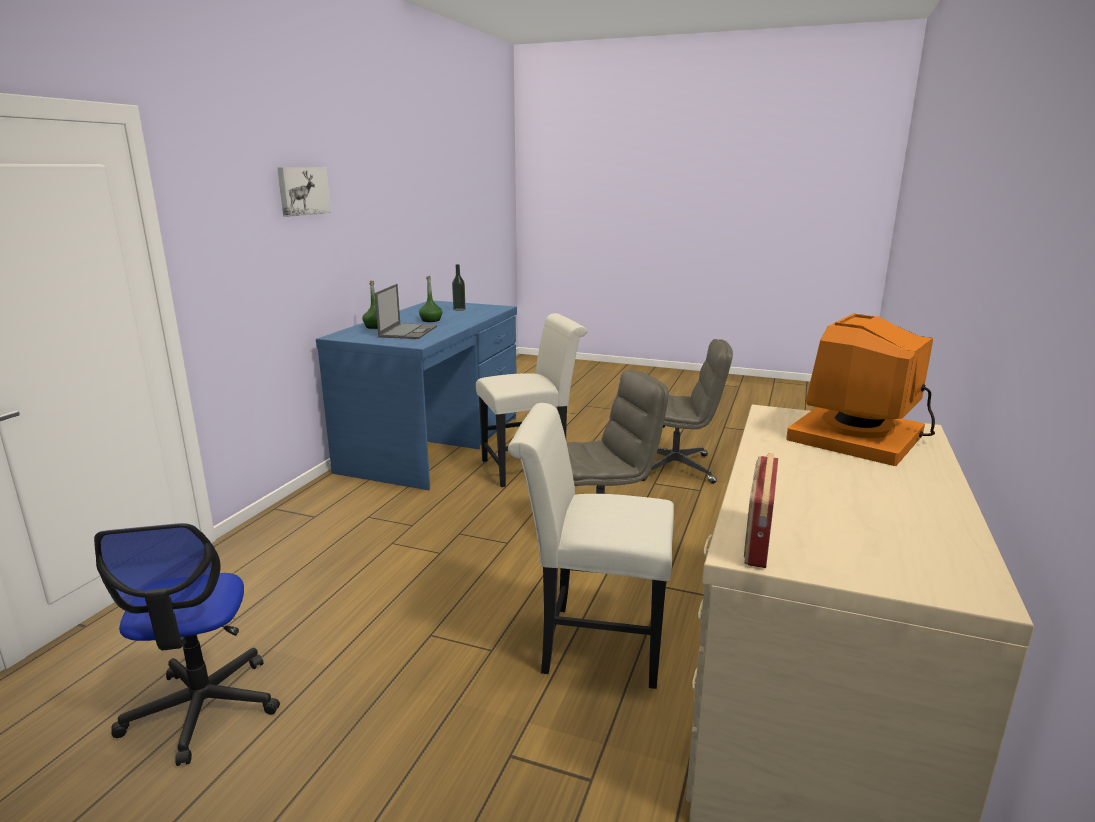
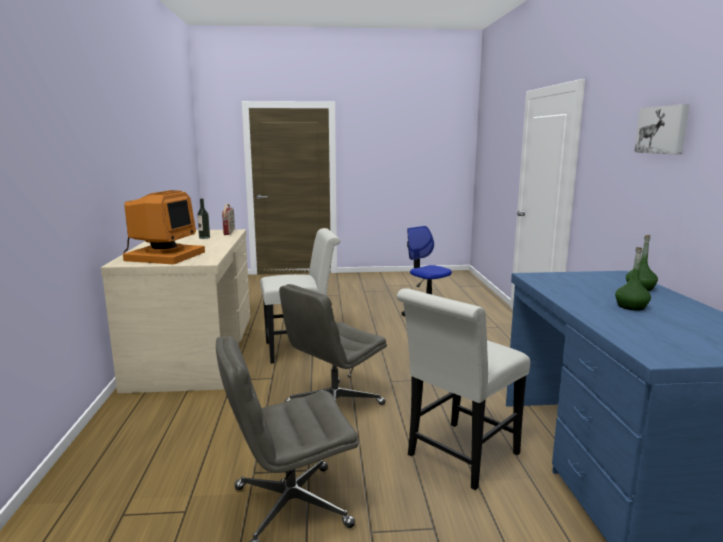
camera: 155 degrees right, 5 degrees down
(408, 331) = (588, 287): laptop -> none
(459, 309) = (686, 337): bottle -> bottle (204, 237)

